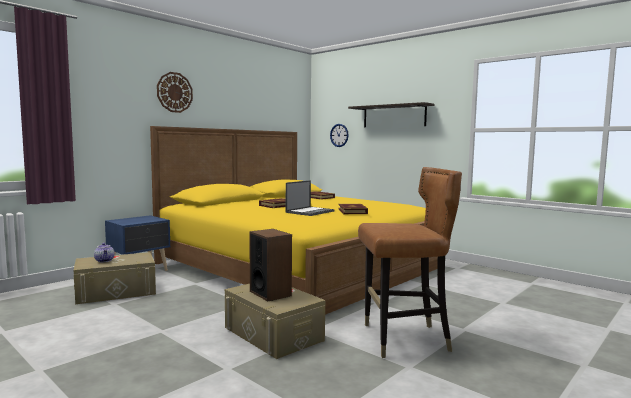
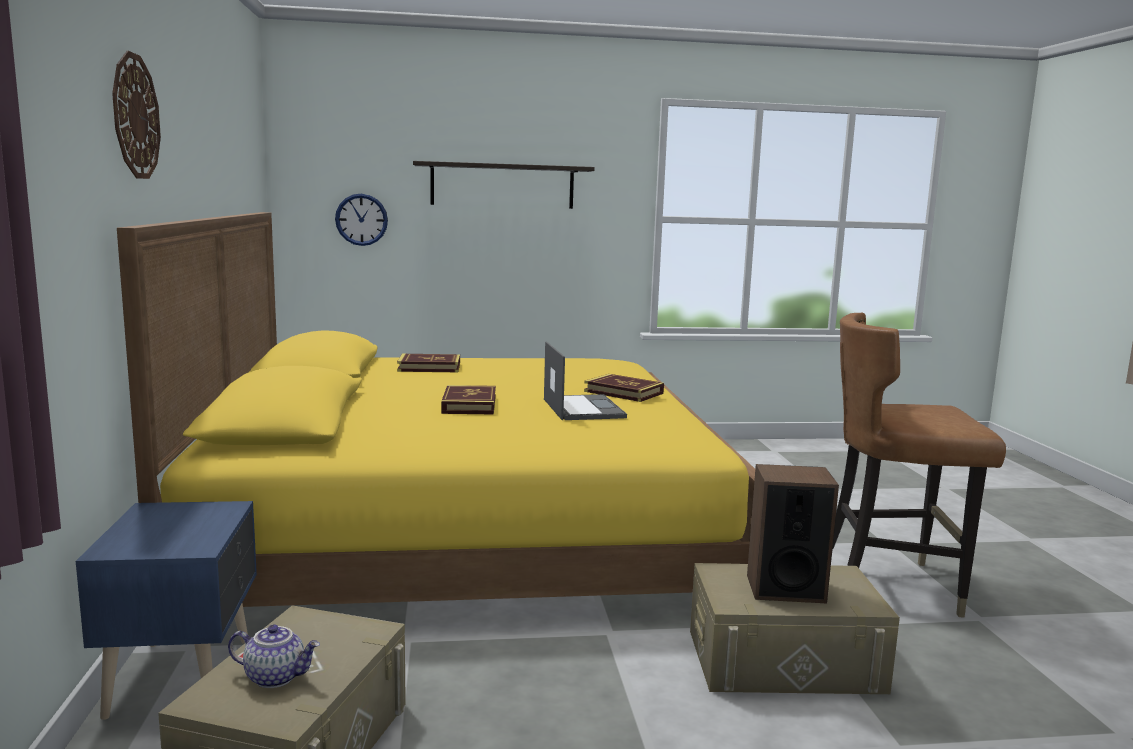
camera: 50 degrees left, 5 degrees up
(404, 339) = (890, 585): brown chair -> brown chair turned 120 degrees counterclockwise

